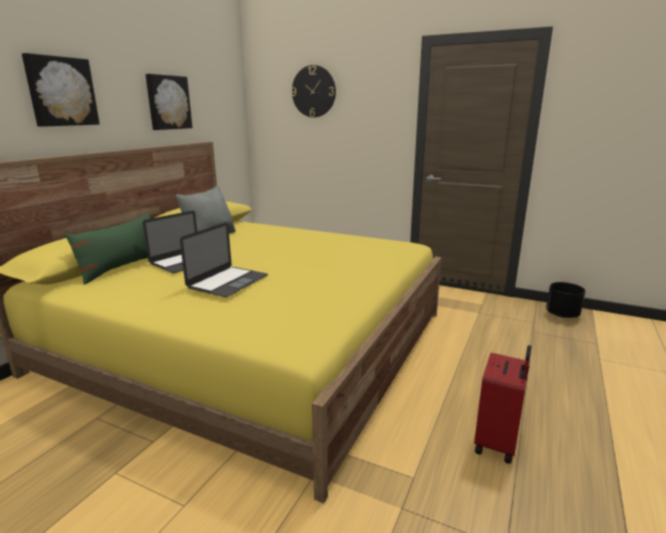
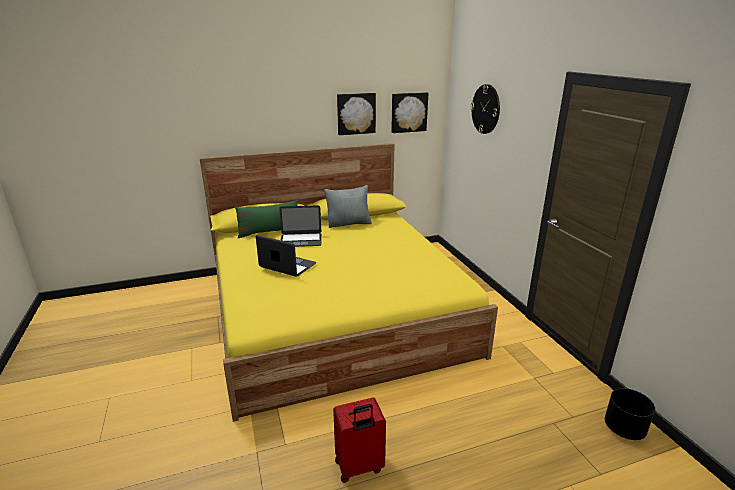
camera: 45 degrees right, 5 degrees up
(61, 91) = (269, 112): picture -> picture (408, 112)
(228, 281) = (287, 265): laptop -> laptop turned 135 degrees counterclockwise

